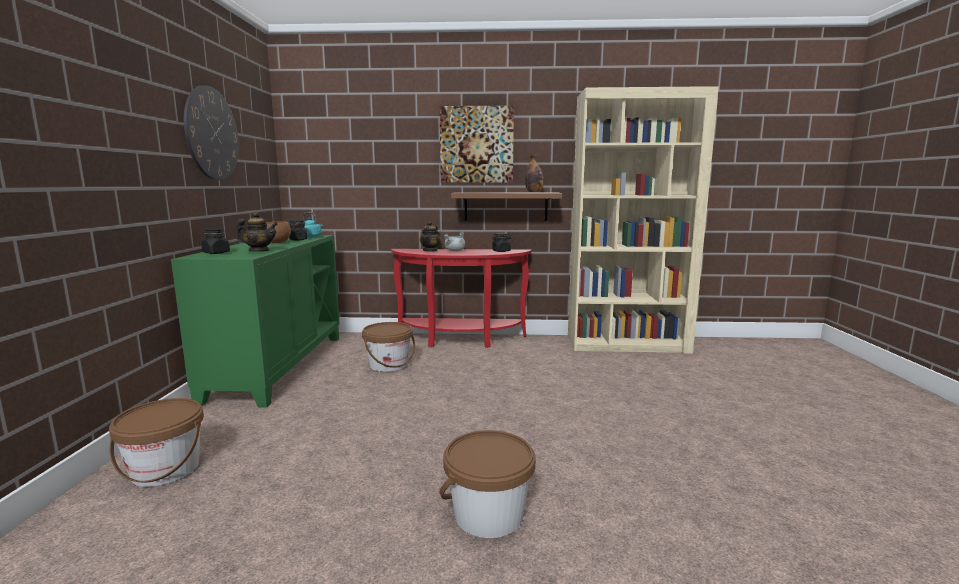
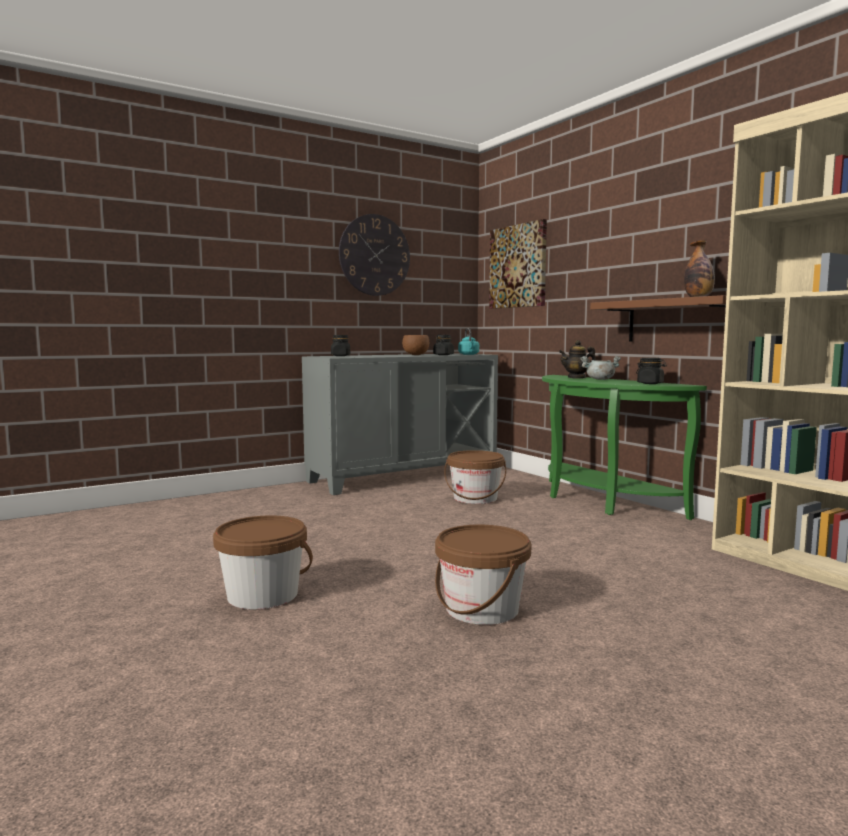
camera: 55 degrees right, 5 degrees down
(165, 470) = (223, 504): brown bucket -> brown bucket (482, 609)
(259, 251) = (366, 356): teapot -> none
(278, 366) = (403, 476): green cabinet -> grey cabinet
(460, 340) = (598, 501): red console table -> green console table
(476, 145) = (648, 237): picture -> picture (518, 266)

